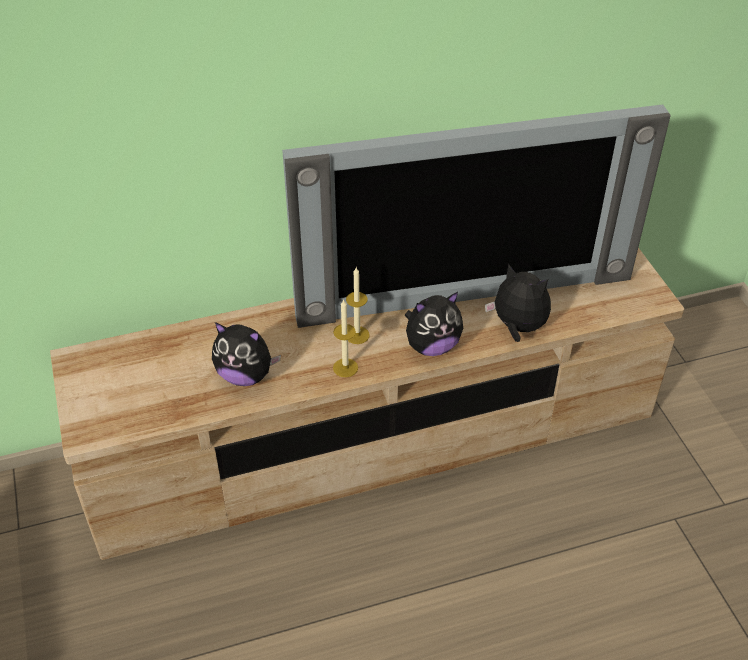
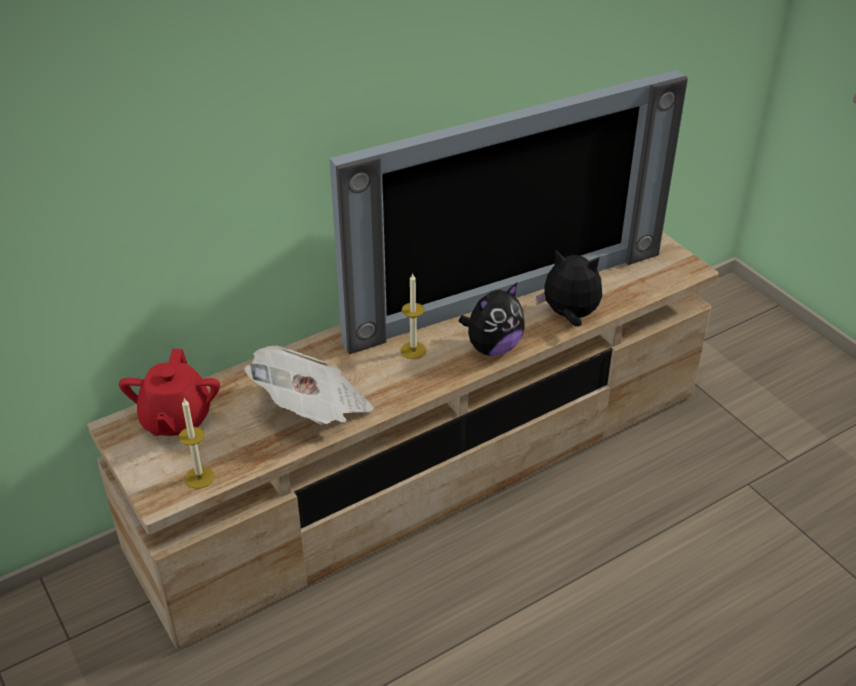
camera: 15 degrees left, 5 degrees down
(124, 362) = (176, 420): none -> red teapot
(245, 375) = (313, 409): plush toy -> newspaper
(345, 367) = (413, 383): candle -> candle (199, 477)

